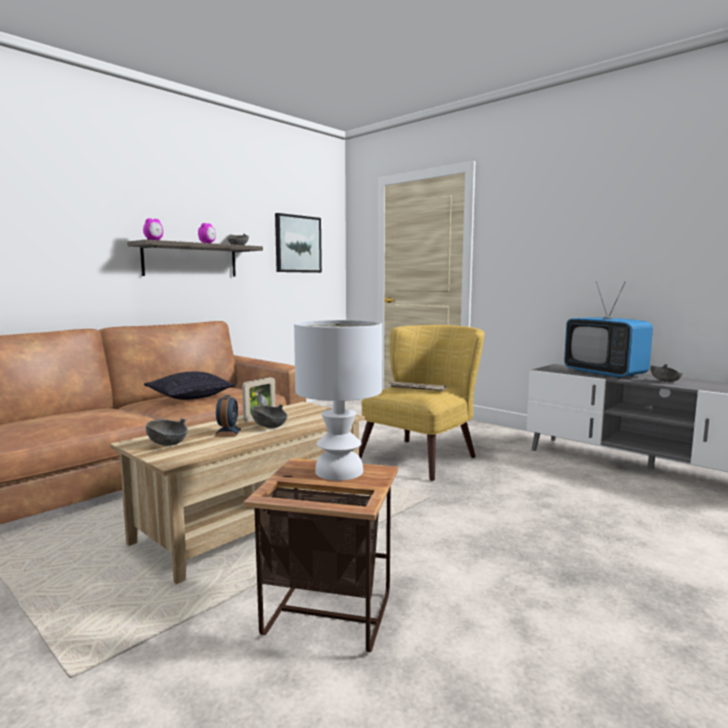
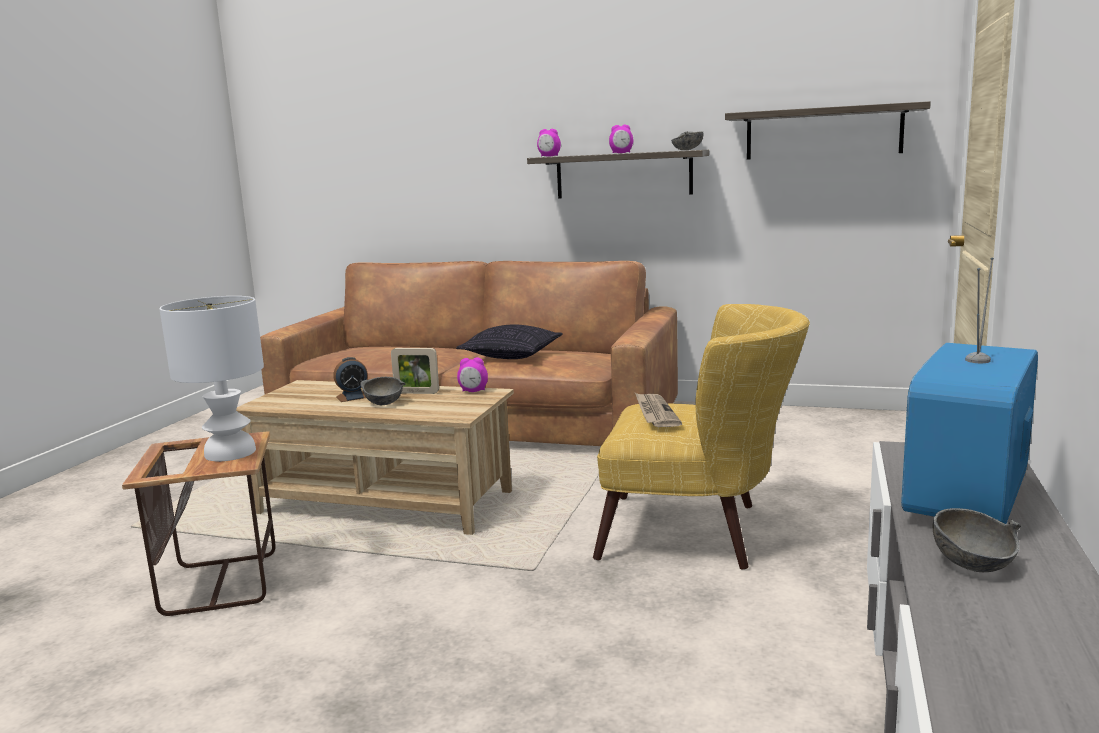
camera: 65 degrees right, 5 degrees up
(168, 444) = (302, 392): grey bowl -> none
(290, 408) = (473, 391): none -> alarm clock
(297, 244) = (823, 133): picture -> shelf

